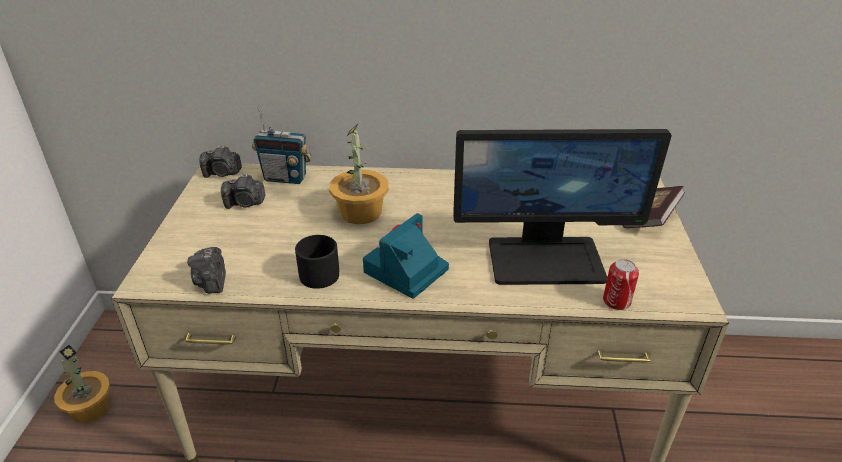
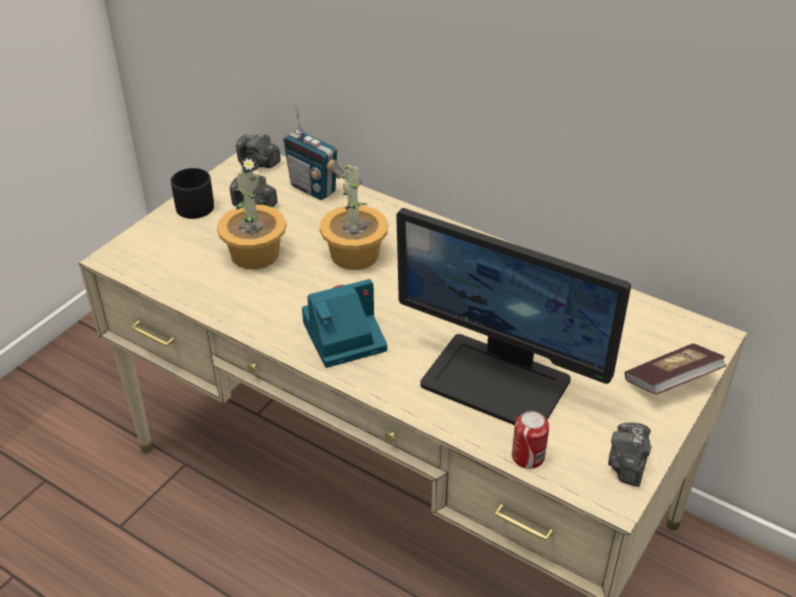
camera: 30 degrees right, 5 degrees up
(90, 408) = (92, 358): potted plant -> potted plant (254, 253)
(212, 281) = (166, 278): camera -> camera (627, 465)
(316, 272) = (260, 305): black mug -> black mug (194, 204)

